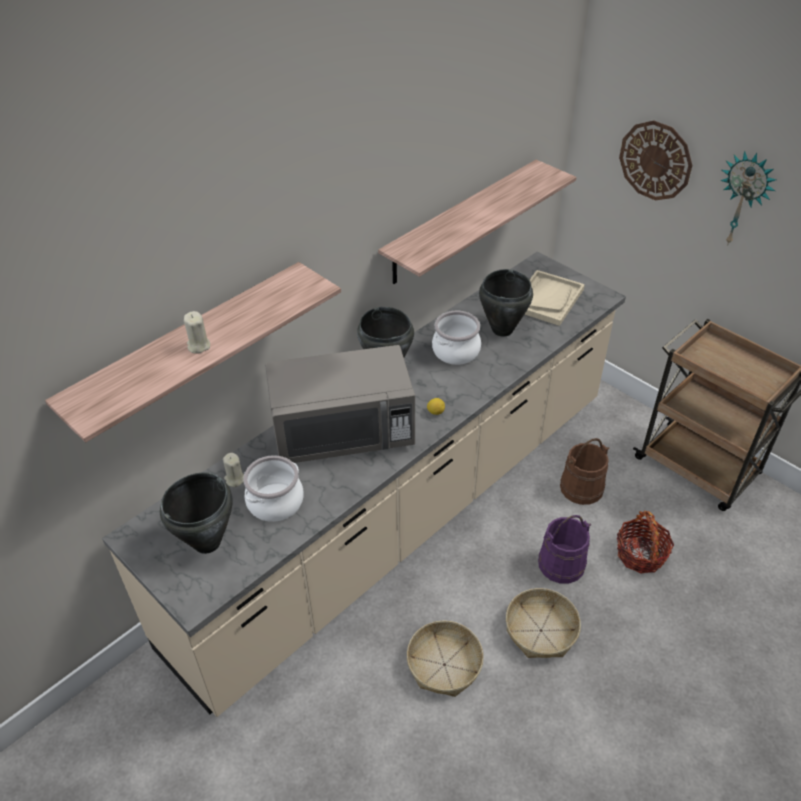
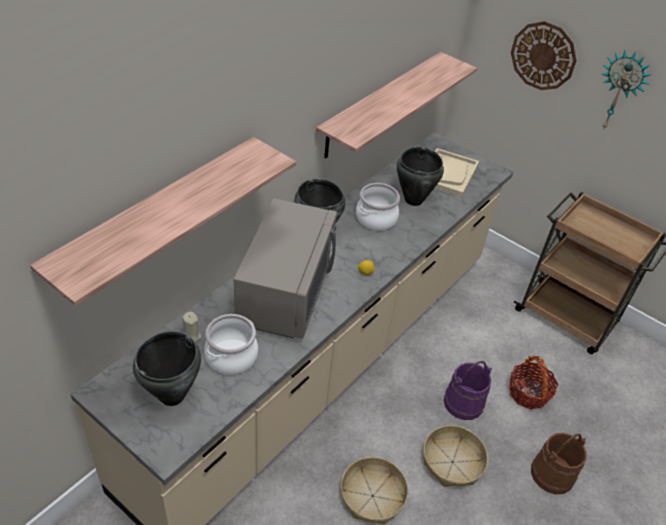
camera: 10 degrees left, 0 degrees up
(198, 346) = (172, 213): beige candle -> none
(343, 433) = (286, 292): grey microwave -> grey microwave turned 60 degrees counterclockwise
(581, 487) = (473, 336): brown bucket -> brown bucket (552, 473)

